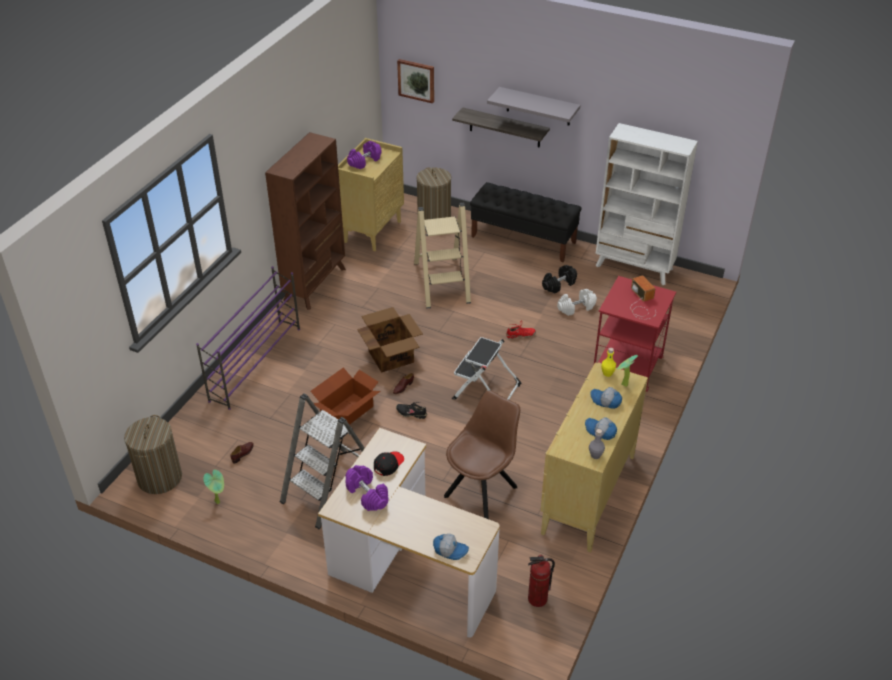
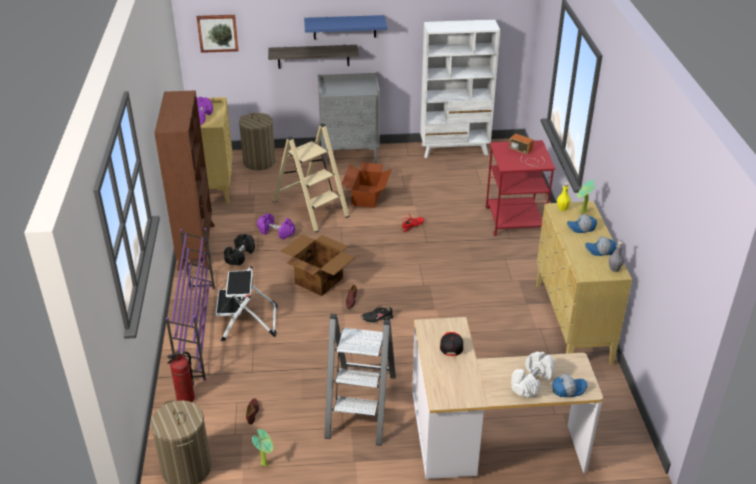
camera: 30 degrees left, 5 degrees down
(346, 411) = (319, 339): cardboard box -> cardboard box (366, 196)
(367, 495) = (458, 376): purple dumbbell -> purple dumbbell (276, 232)
(481, 492) = (490, 355): brown chair -> none
(486, 389) = (422, 276): step ladder -> step ladder (248, 321)
(523, 239) = (350, 156): black bench -> grey cabinet
(537, 599) = (608, 418): fire extinguisher -> fire extinguisher (185, 398)
(538, 106) = (344, 27): grey shelf -> blue shelf
(559, 285) = (408, 180): black dumbbell -> black dumbbell (240, 256)
(576, 308) = (437, 192): white dumbbell -> white dumbbell (531, 382)

